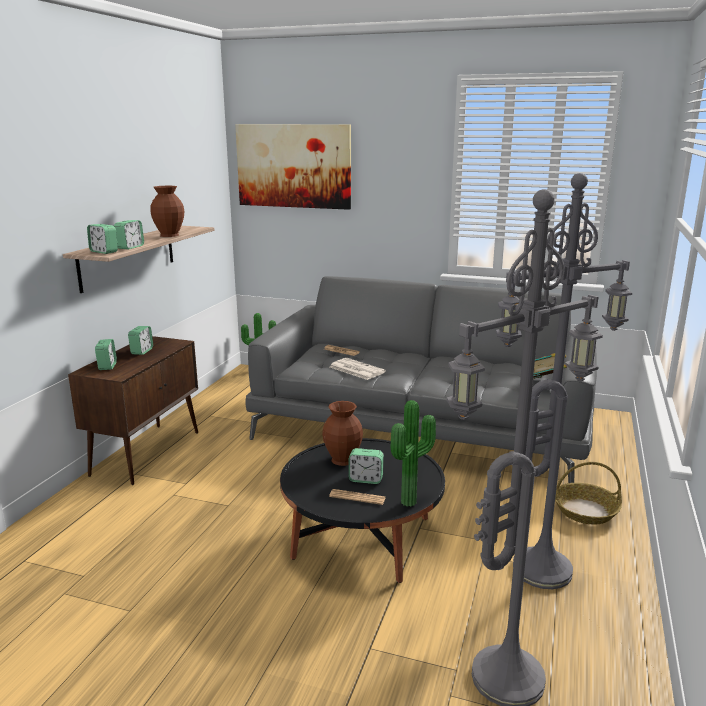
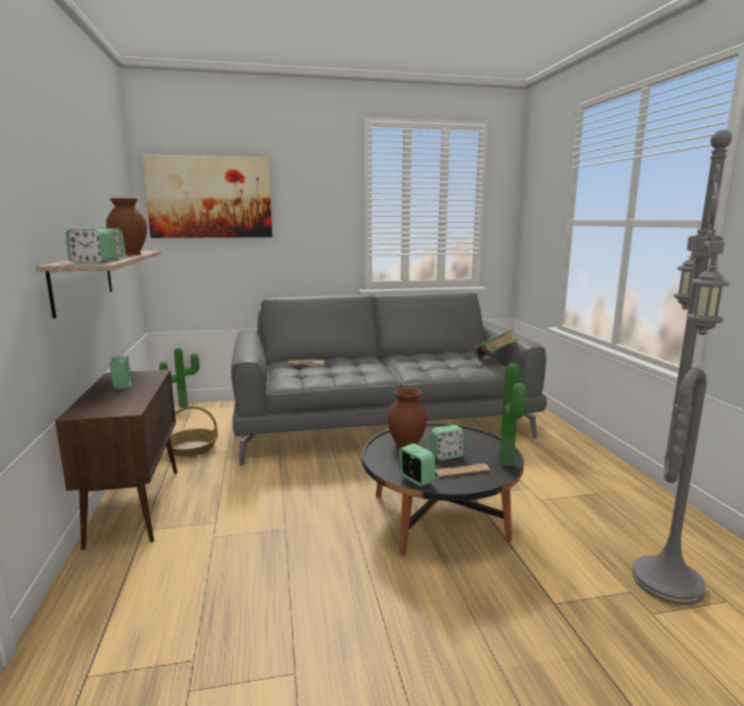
camera: 30 degrees left, 5 degrees down
(107, 366) = (99, 405): alarm clock -> alarm clock (416, 479)
(356, 369) = (340, 373): newspaper -> none
(541, 567) = (584, 494): grey floor lamp -> none
(585, 510) = (561, 449): basket -> basket (192, 448)

